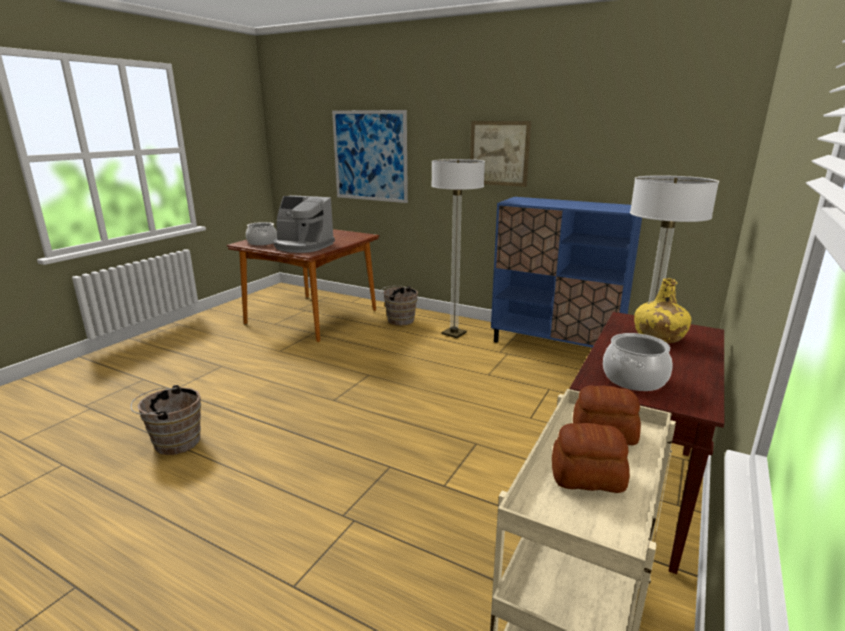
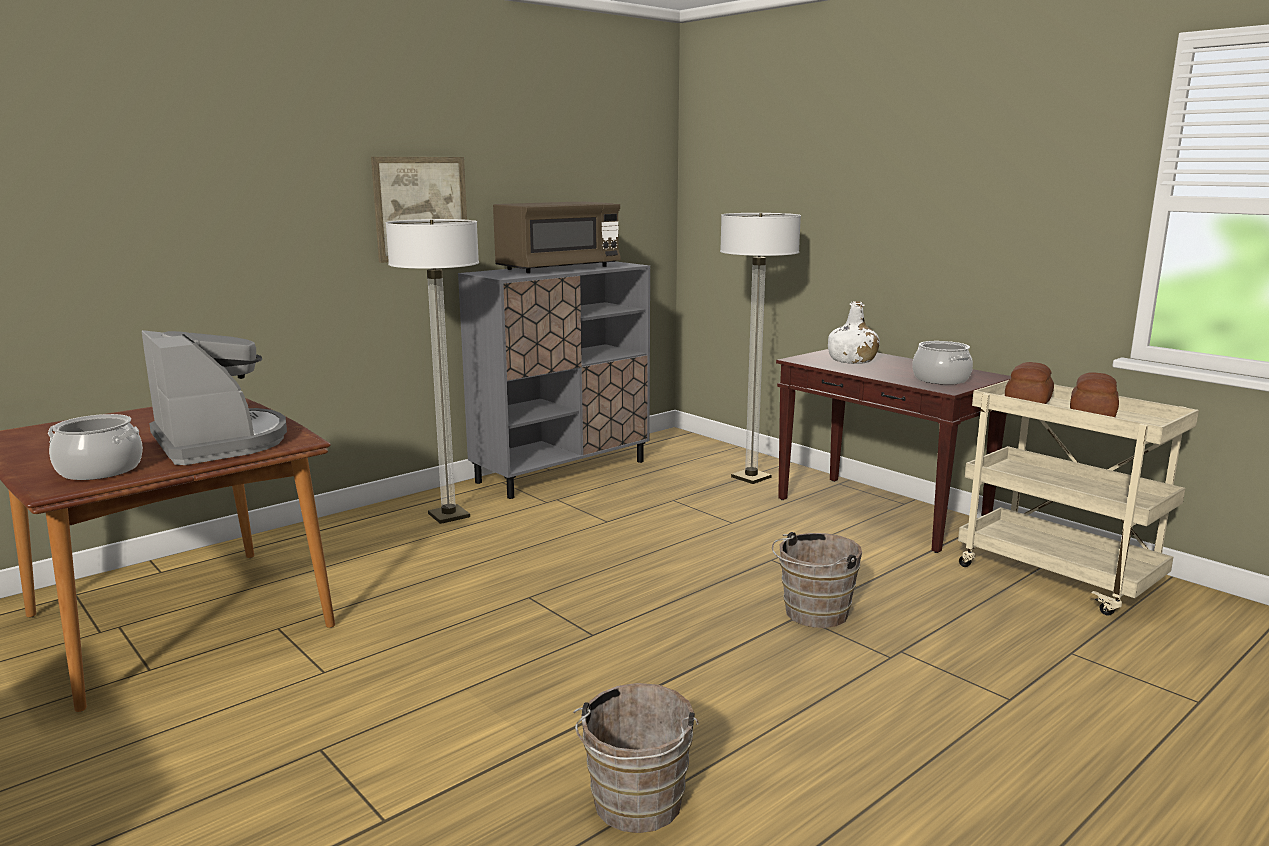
camera: 70 degrees left, 5 degrees down
(302, 246) = (220, 442): coffee machine -> coffee machine turned 75 degrees counterclockwise
(370, 156) = (147, 233): picture -> none
(399, 320) = (332, 544): brown bucket -> brown bucket (812, 614)
(555, 345) = (562, 471): blue cabinet -> grey cabinet
(570, 204) = (558, 268): none -> brown microwave
(658, 337) = (852, 360): yellow bottle -> white bottle

